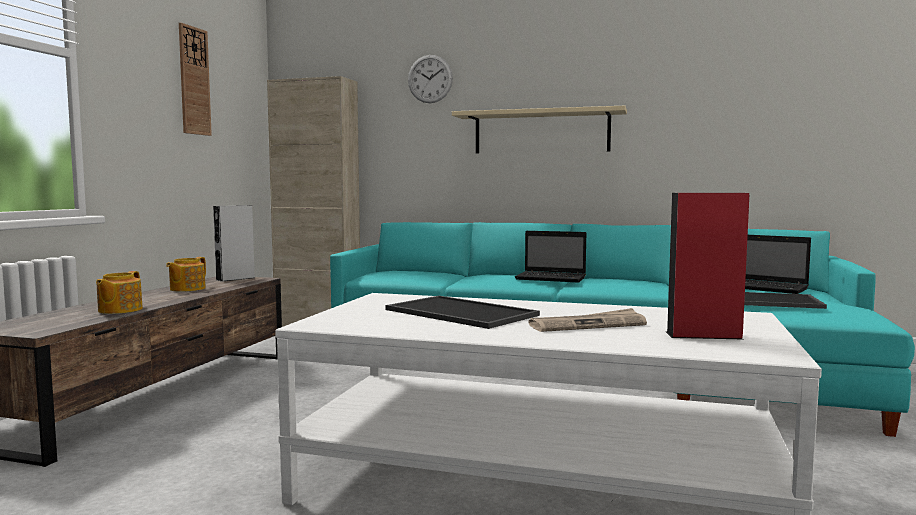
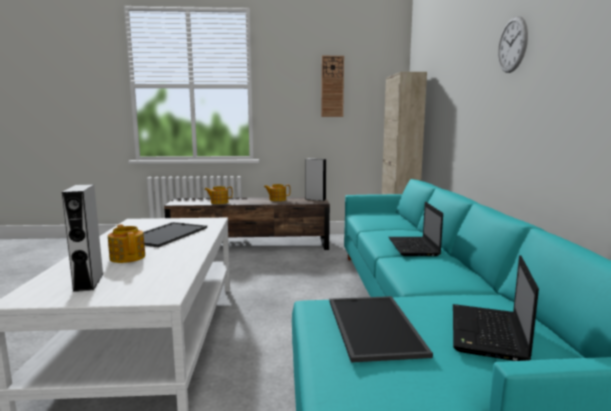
camera: 70 degrees right, 5 degrees up
(430, 79) = (453, 64): wall clock -> wall clock (512, 45)
(541, 132) = (496, 108): beige shelf -> none
(587, 325) = (128, 257): newspaper -> teapot
(704, 335) = (88, 282): red speaker -> grey speaker

